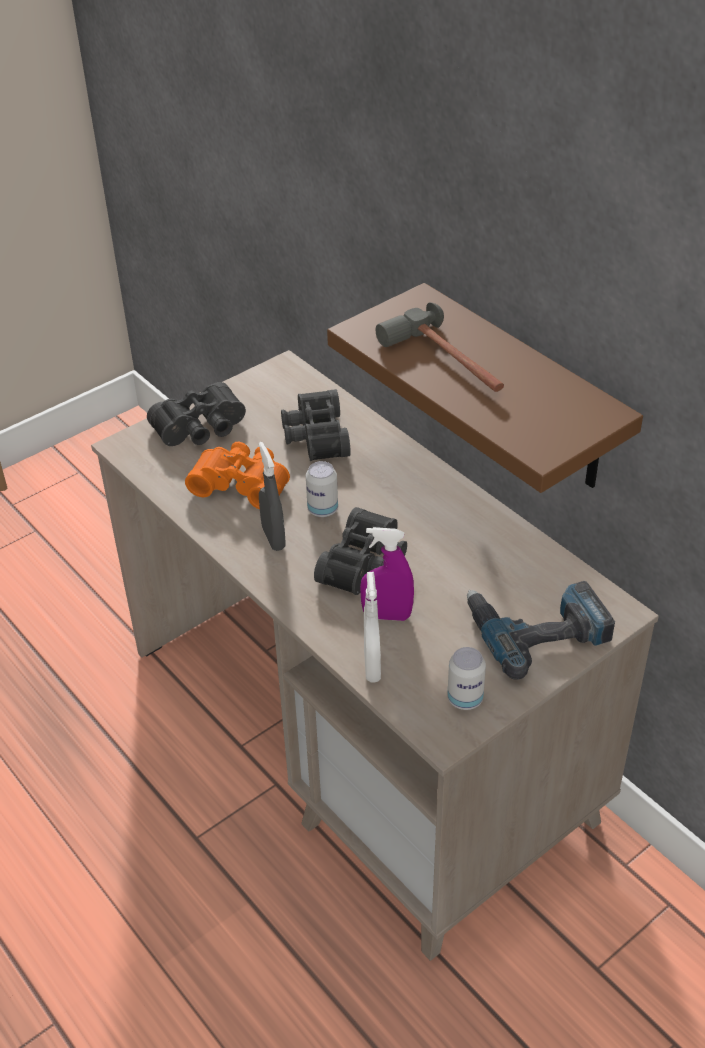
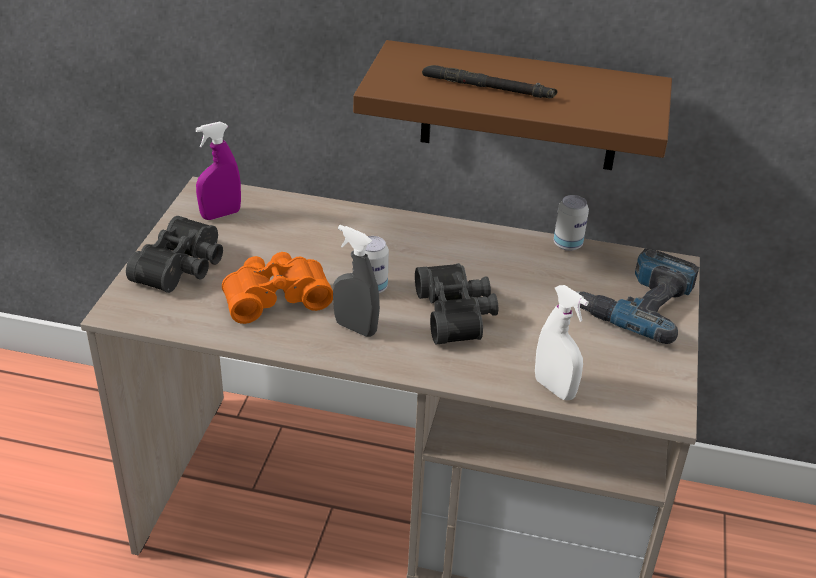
camera: 40 degrees left, 5 degrees down
(314, 436) = (296, 235): black binoculars -> none
(387, 616) = (519, 345): purple spray bottle -> purple spray bottle (221, 214)
(447, 363) = (488, 88): hammer -> black flashlight
(465, 699) = (648, 377): can -> can (567, 244)

